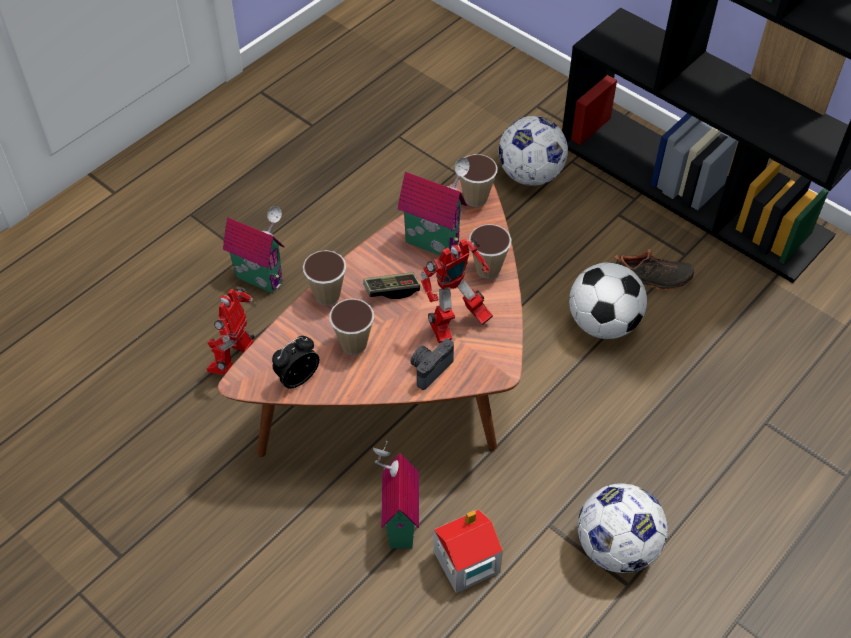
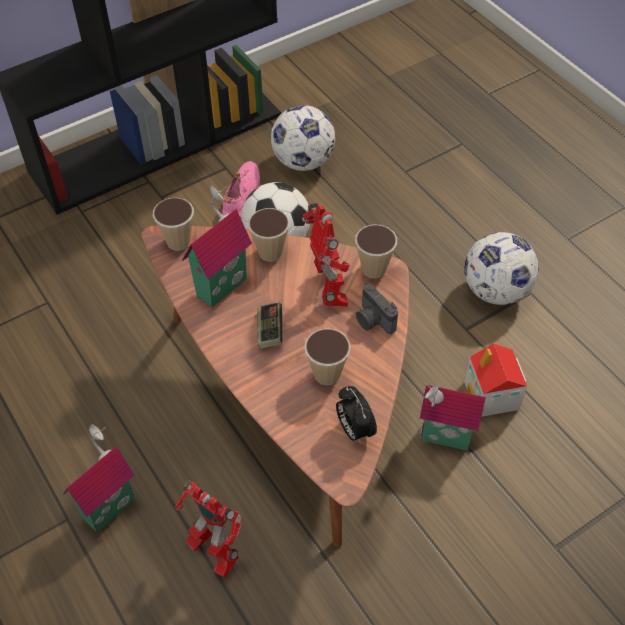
camera: 75 degrees left, 0 degrees up
(327, 295) = (257, 385): cup -> cup (374, 269)
(531, 175) = (82, 245): football -> football (303, 161)
(651, 279) = (243, 196): black shoe -> pink shoe

